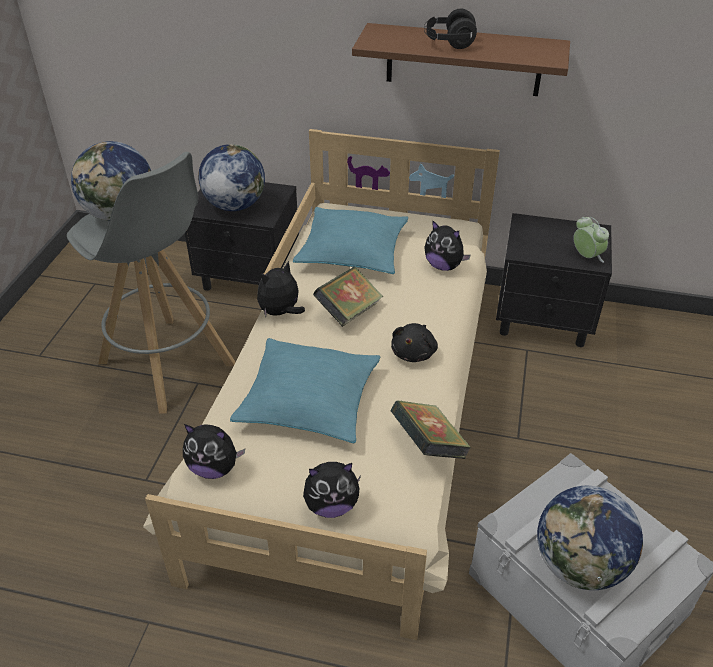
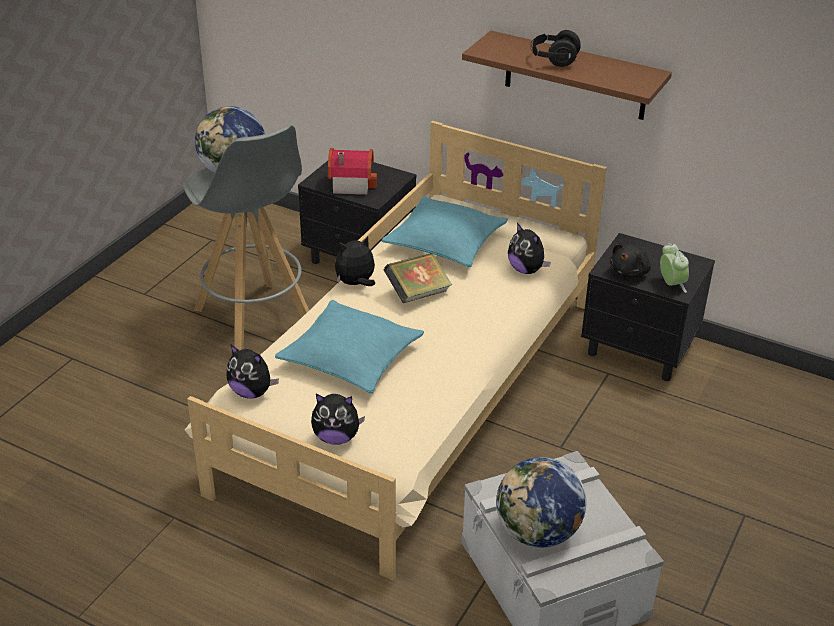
camera: 15 degrees right, 5 degrees down
(234, 205) = (350, 183): globe -> toy house
(414, 352) = (462, 337): black plush toy -> black plush toy (630, 272)
(428, 445) = (438, 411): book -> none

